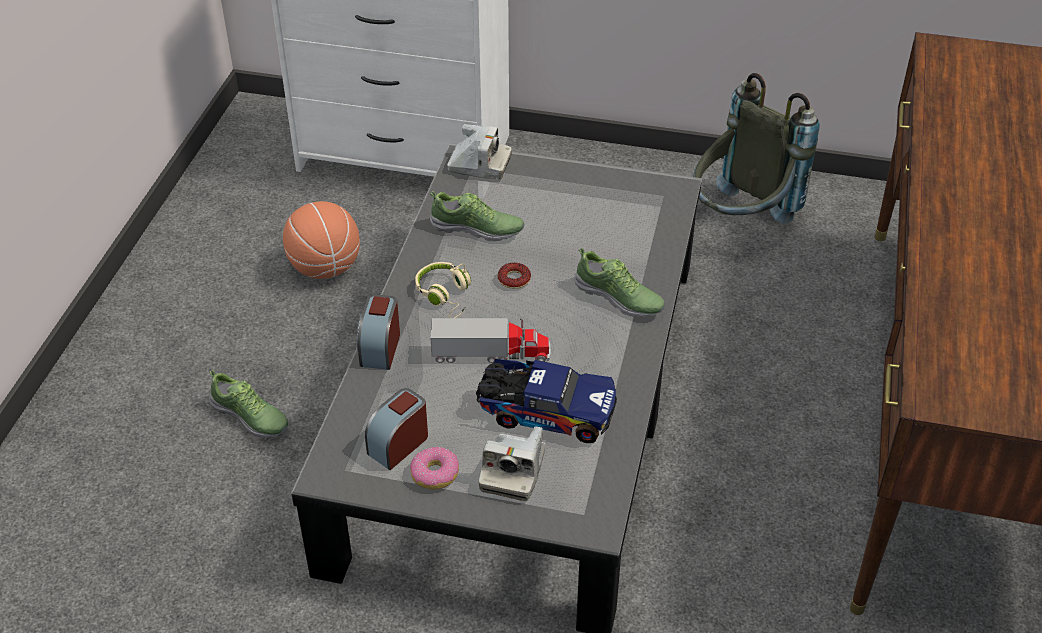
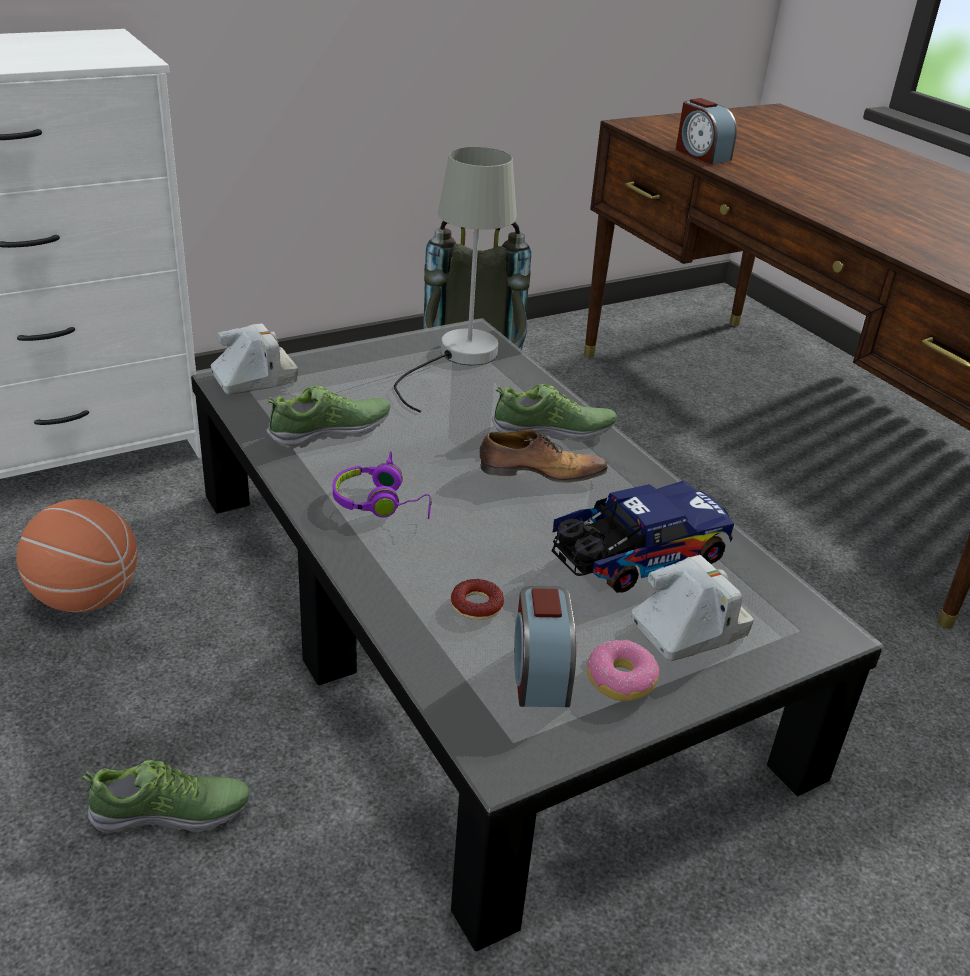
camera: 45 degrees left, 10 degrees down
(380, 348) = (379, 588): alarm clock -> alarm clock (701, 154)
(446, 296) = (382, 504): beige headphones -> purple headphones
(491, 353) = (506, 533): toy truck -> none
(513, 471) = (688, 629): camera -> camera turned 90 degrees counterclockwise
(514, 279) = (432, 459): donut -> donut (476, 605)
(567, 323) = (539, 472): none -> shoe
(633, 207) = (458, 358): none -> grey table lamp

